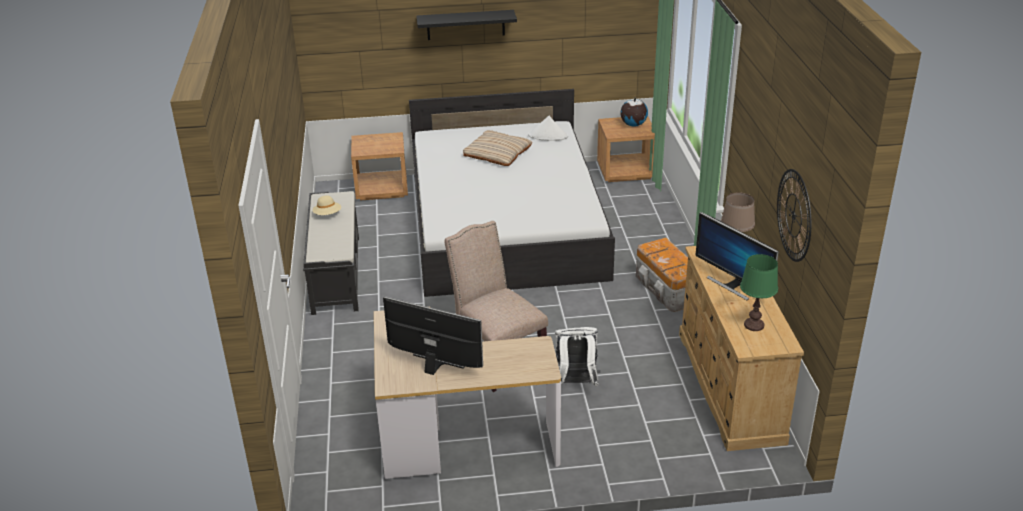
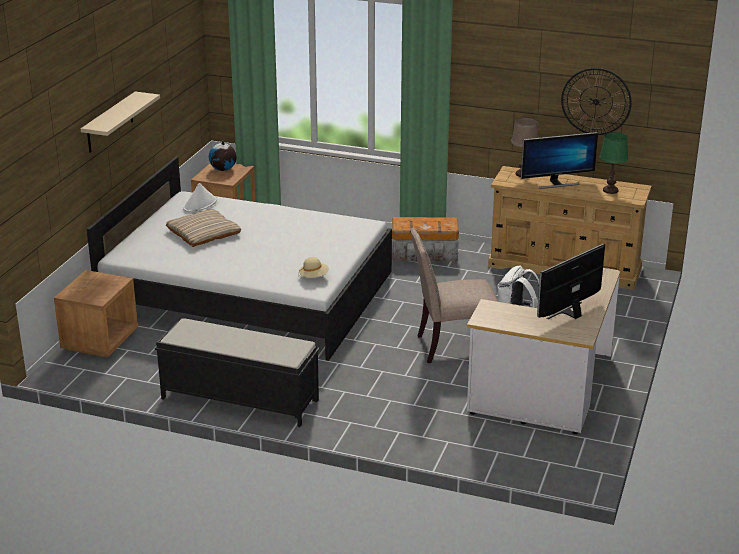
camera: 65 degrees left, 5 degrees down
(327, 214) = (216, 339): beige hat -> beige hat (314, 277)
(465, 25) = (110, 123): black shelf -> beige shelf

